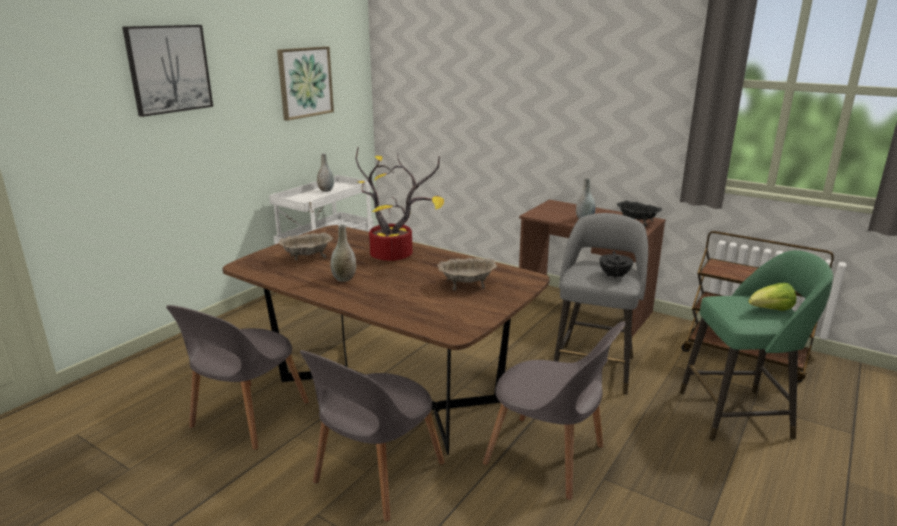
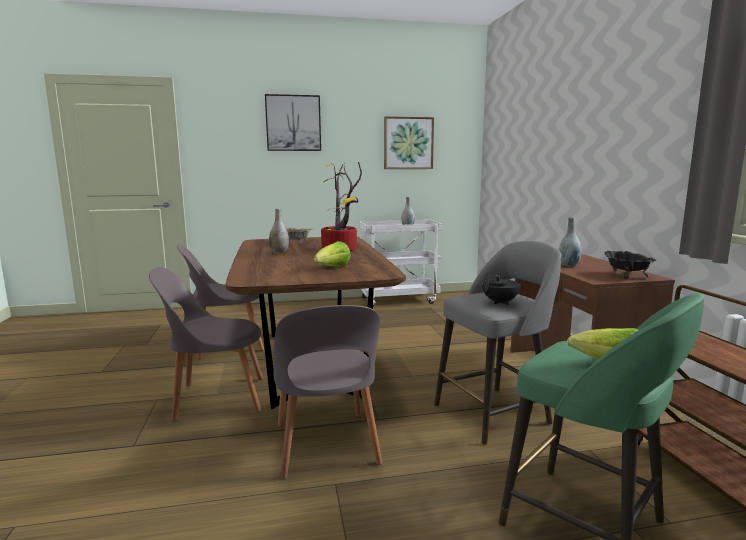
camera: 45 degrees right, 10 degrees down
(467, 285) = (332, 268): beige bowl -> lettuce

